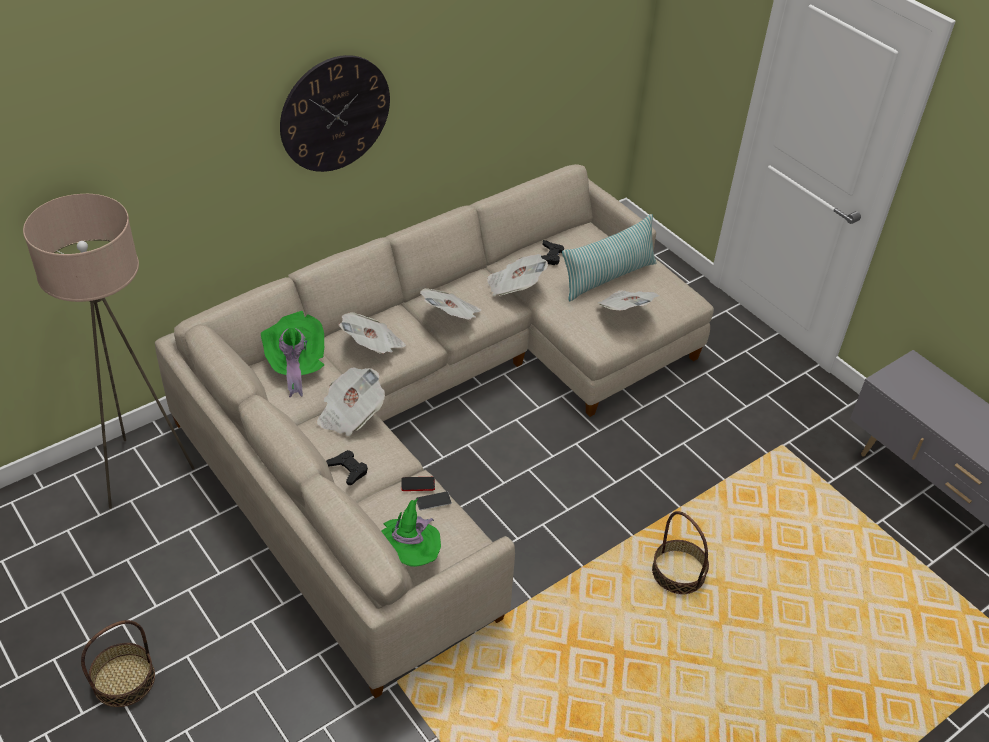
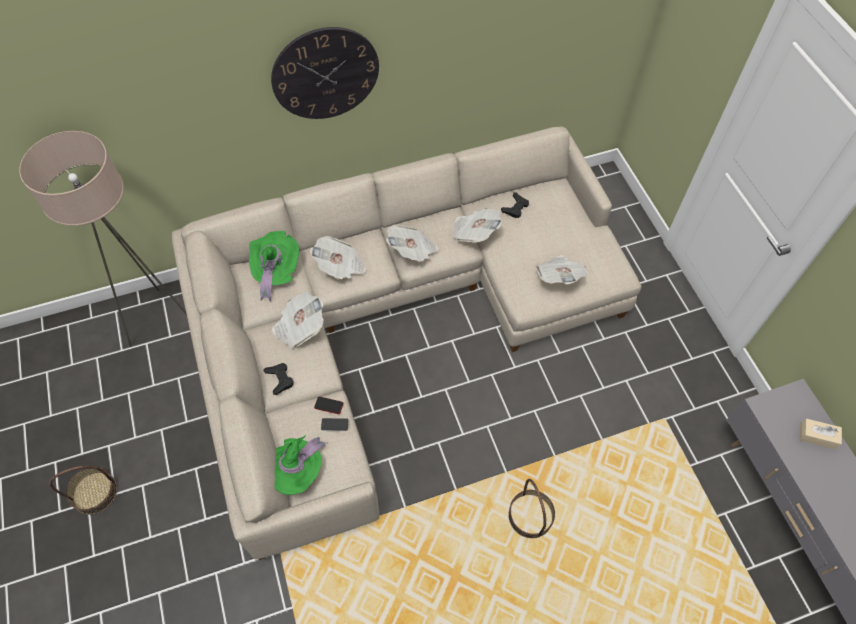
camera: 20 degrees right, 15 degrees up
(608, 277) = (557, 239): pillow -> none
(948, 396) = (817, 436): none -> beige tissue box

